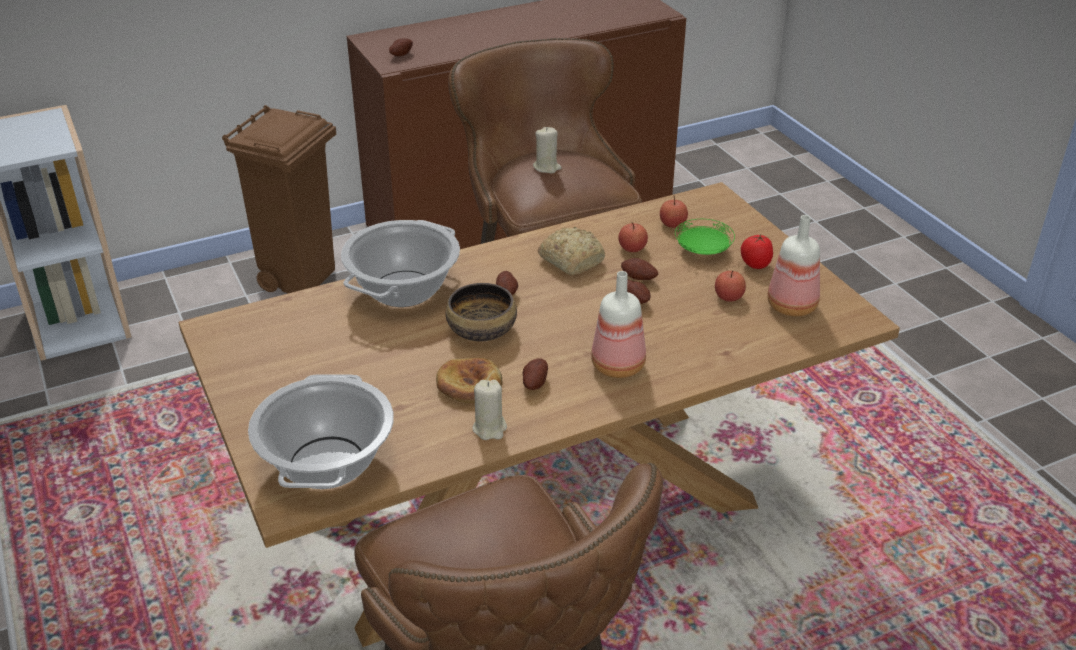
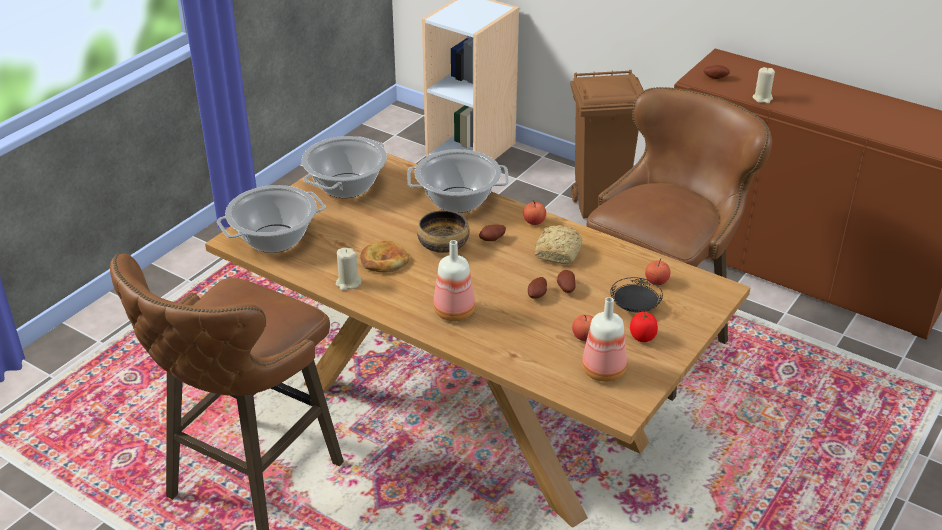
camera: 60 degrees right, 0 degrees up
(275, 362) = (346, 186): none -> cooking pot
(534, 383) = (406, 284): potato -> none
(547, 167) = (658, 197): beige candle -> beige candle (762, 98)
(632, 248) = (602, 273): apple -> apple (534, 222)
(702, 251) = (635, 306): green plate -> black plate

